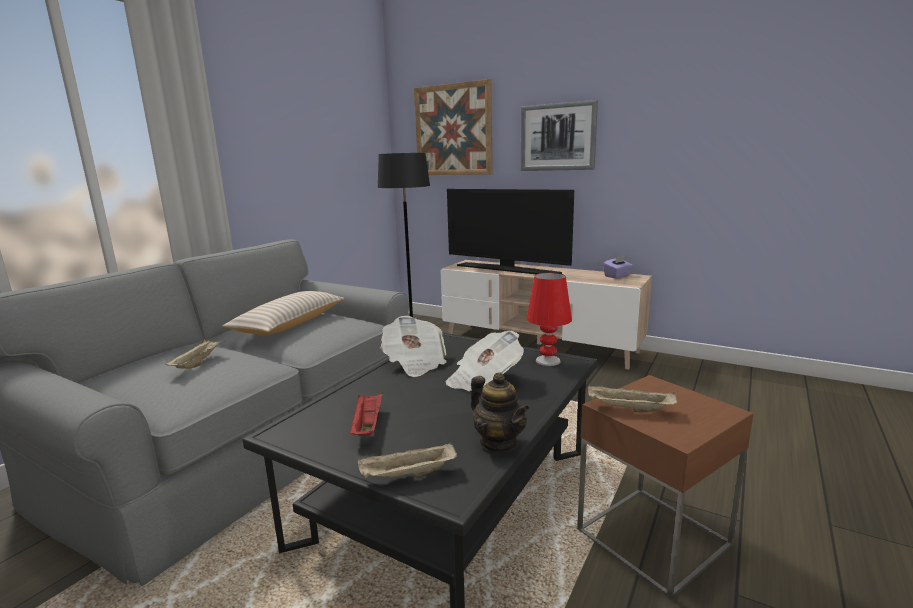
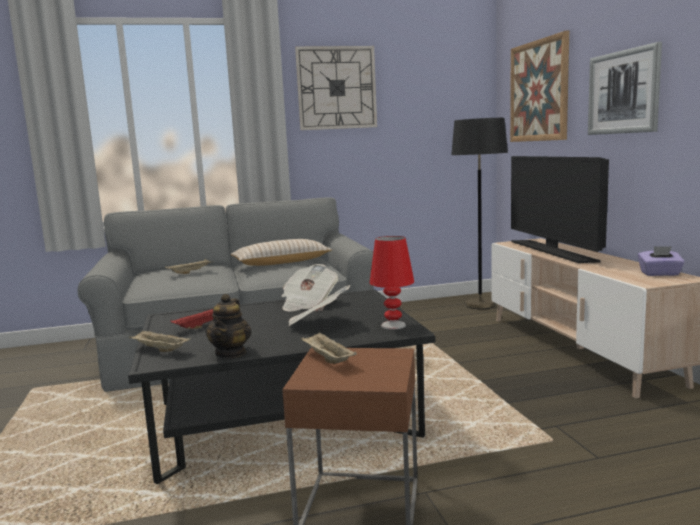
camera: 45 degrees right, 5 degrees down
(261, 109) = (336, 88): none -> wall clock

